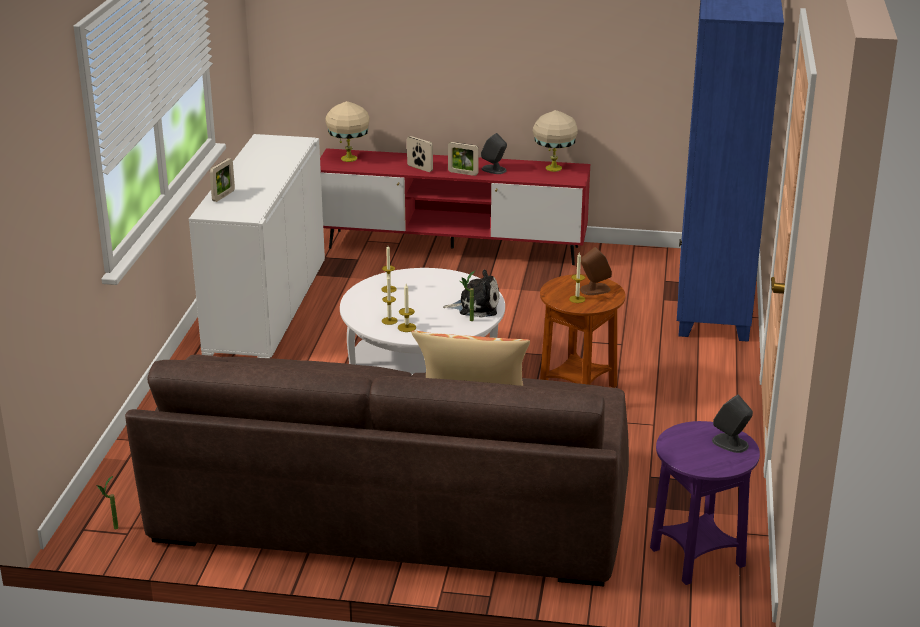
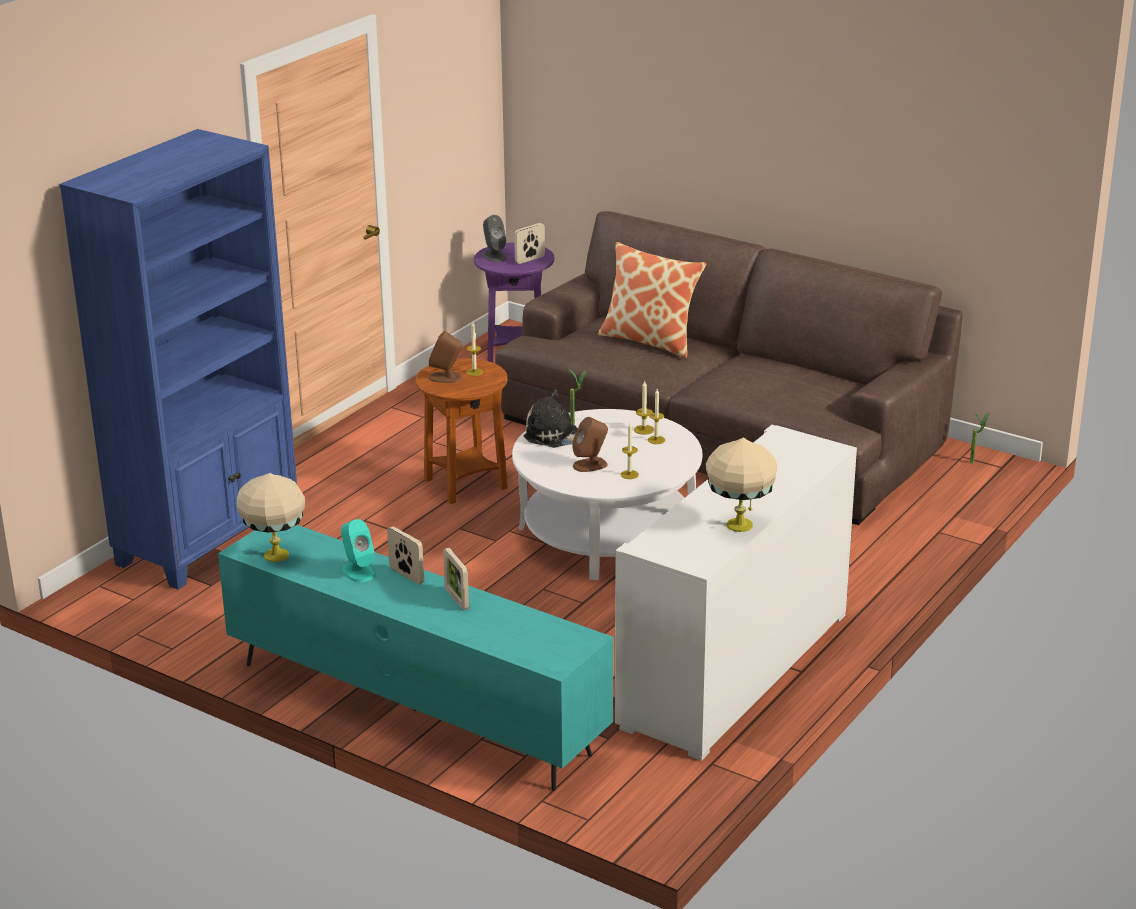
camera: 155 degrees left, 0 degrees up
(223, 196) = (801, 470): picture frame -> picture frame (530, 259)
(349, 158) = (542, 646): beige table lamp -> beige table lamp (739, 526)
(425, 290) = (590, 465): none -> brown speaker
(452, 248) = (415, 708): red tv stand -> turquoise tv stand
(494, 170) = (358, 572): grey speaker -> turquoise speaker

